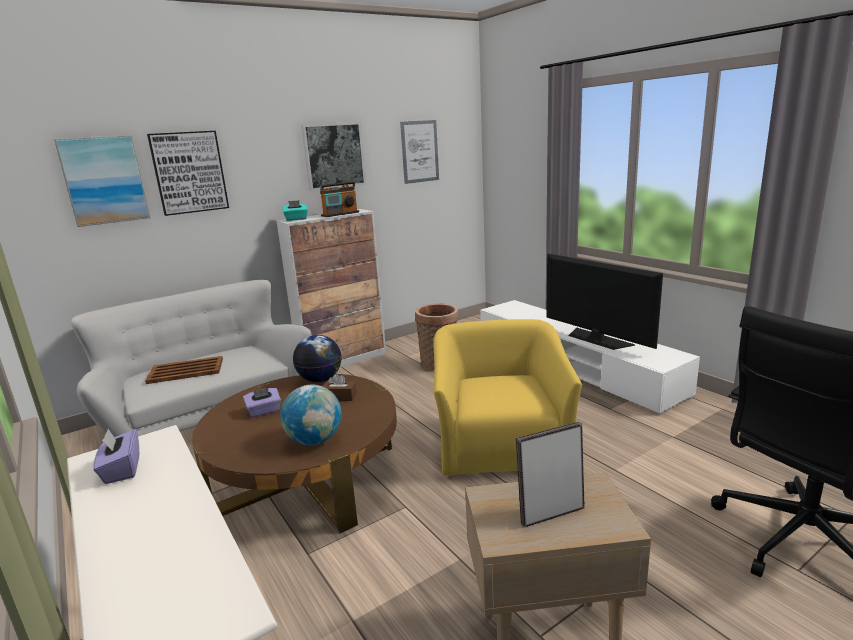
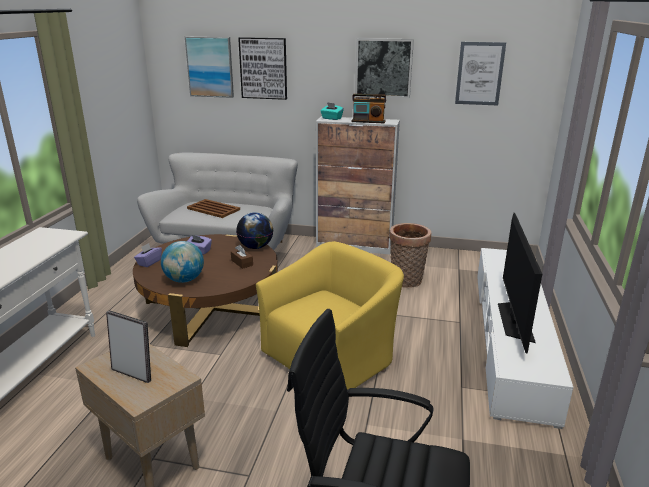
camera: 45 degrees right, 5 degrees up
(121, 470) = (36, 241): purple tissue box -> purple tissue box (149, 262)

